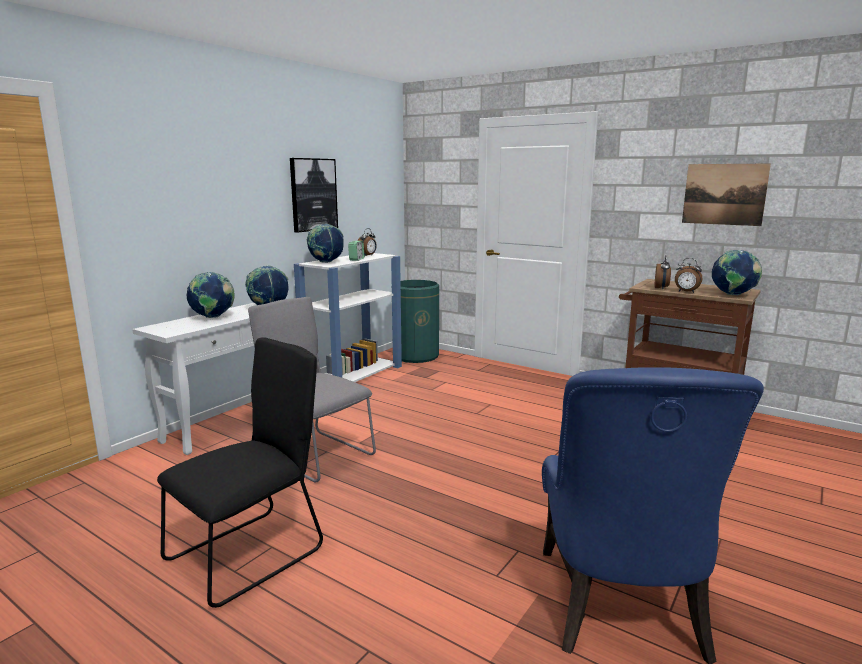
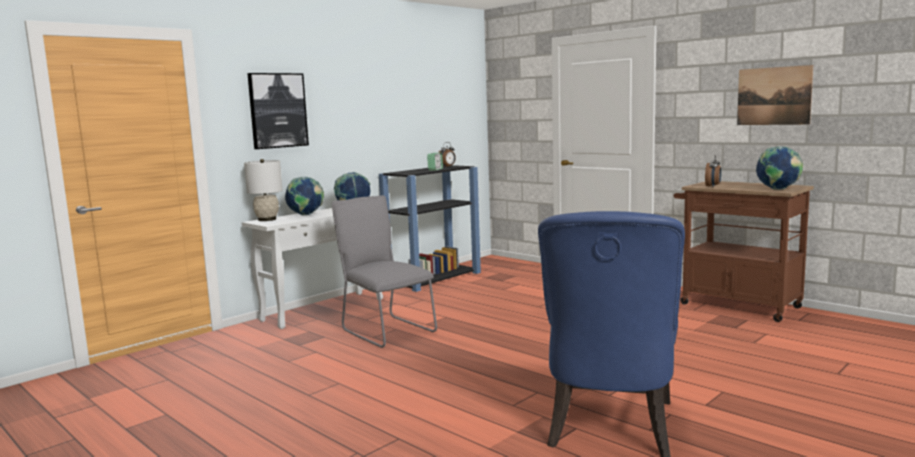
camera: 10 degrees right, 5 degrees down
(165, 325) = (267, 219): none -> white table lamp
(252, 552) = (323, 385): black chair -> none
(313, 194) = (397, 112): picture -> picture (277, 110)
(326, 262) = (407, 172): globe -> none
(354, 375) = (434, 278): white bookcase -> black bookcase
(416, 356) = (497, 264): green trash can -> none
(686, 292) = (734, 188): alarm clock -> none

